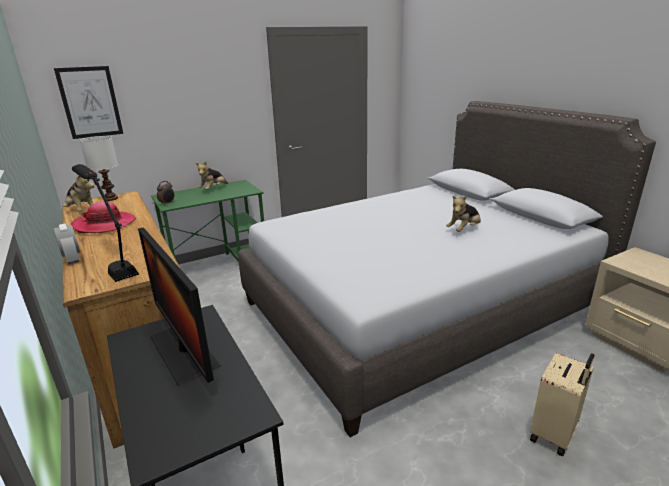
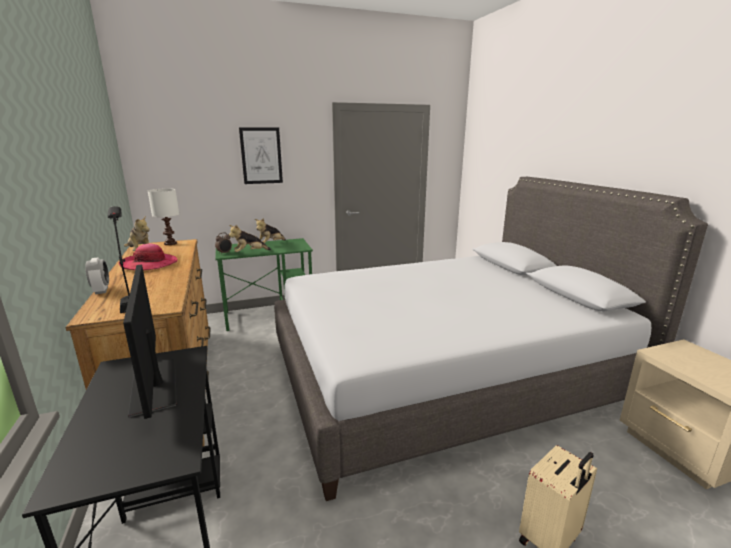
camera: 10 degrees right, 5 degrees down
(90, 102) = (170, 161): picture -> picture (261, 156)
(464, 230) = (488, 302): plush toy -> plush toy (249, 253)

